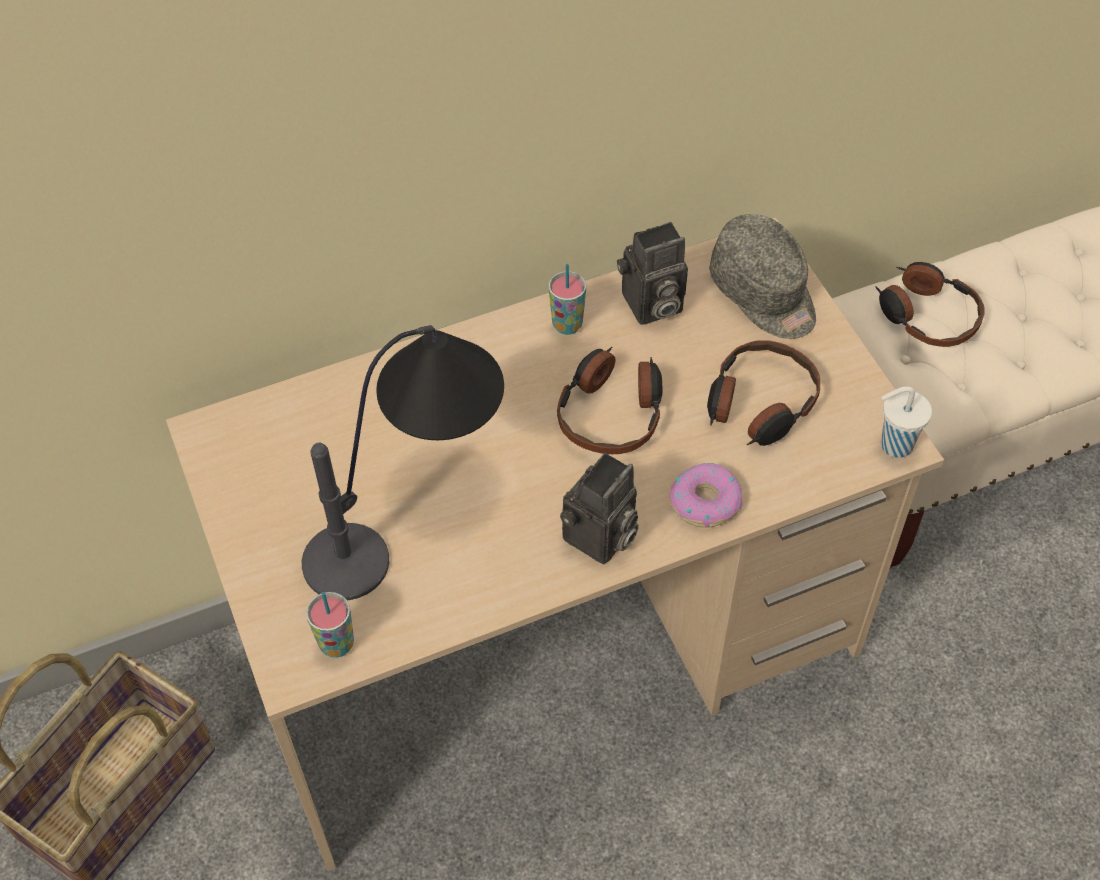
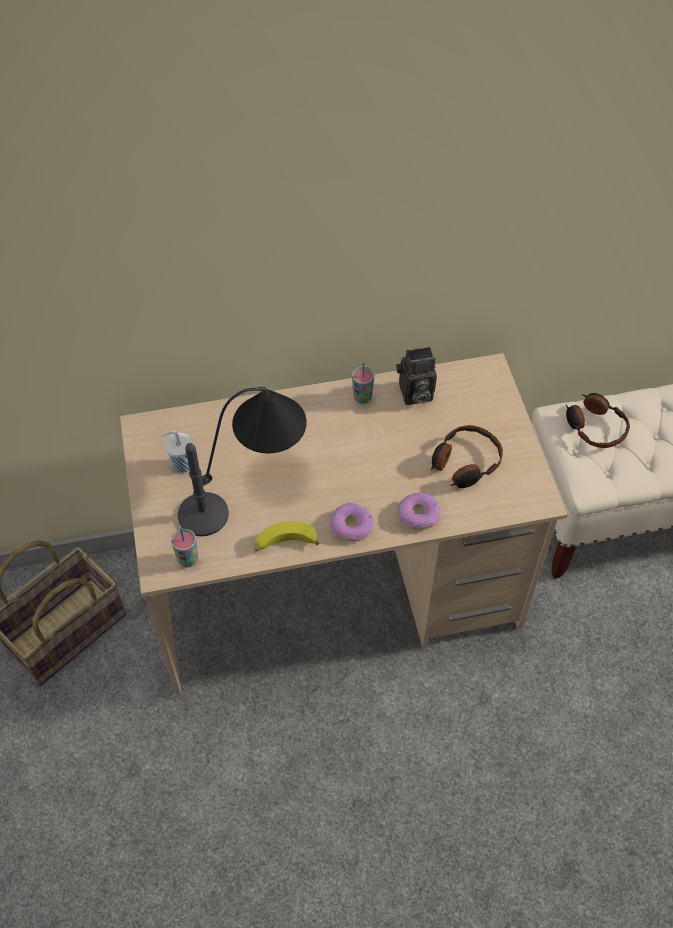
camera: 10 degrees right, 0 degrees up
(495, 588) = (285, 544): none -> banana
(600, 539) = (351, 526): camera -> donut
(612, 411) = (376, 453): headphones -> none
(764, 294) = (484, 398): grey cap -> none
(894, 445) = (539, 500): white cup -> white cup (181, 465)

